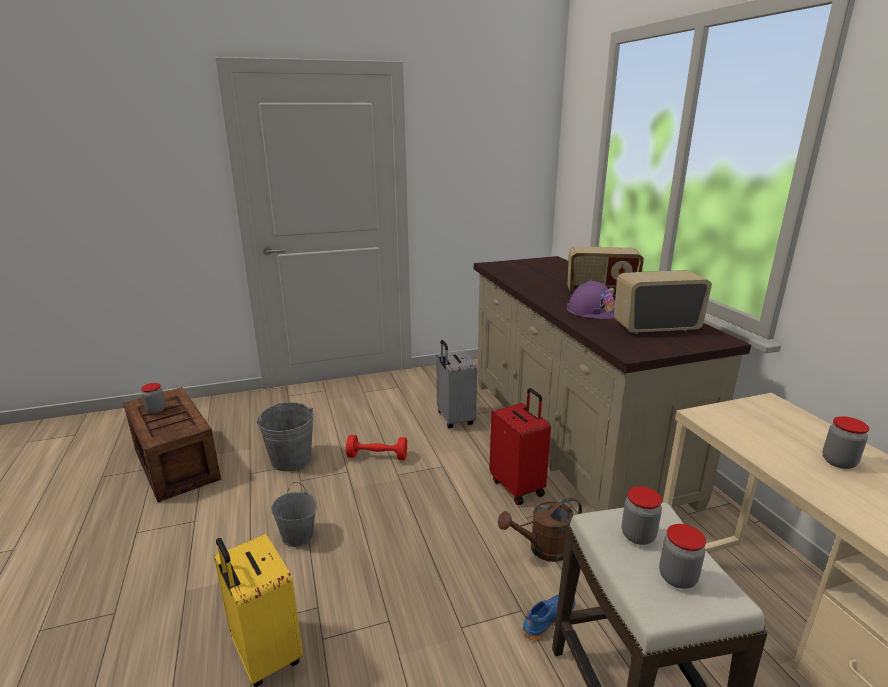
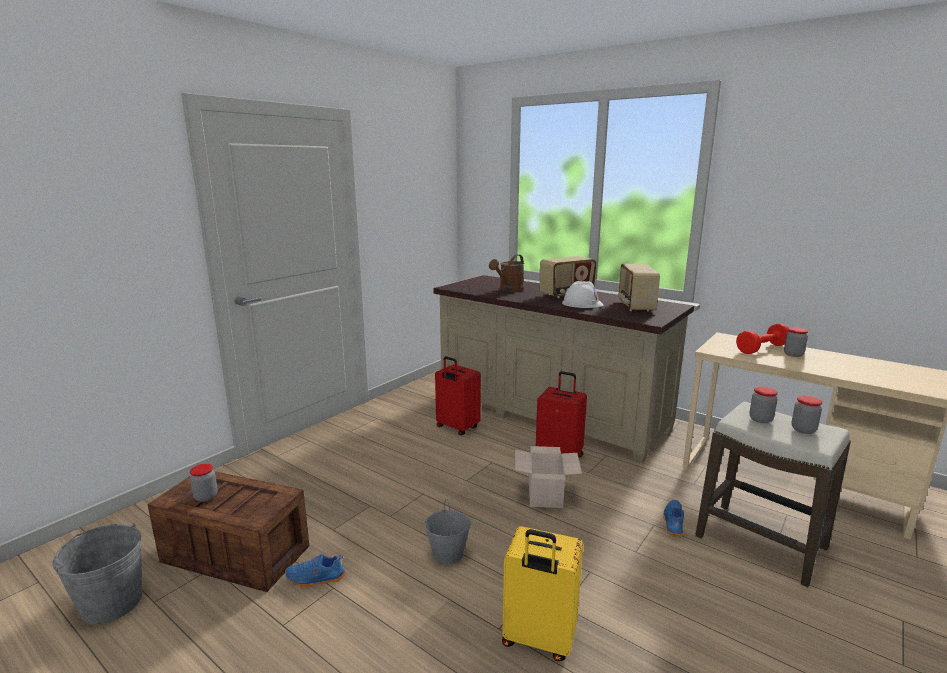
camera: 35 degrees left, 5 degrees down
(193, 508) = (315, 579): none -> blue shoe
(291, 459) = (358, 504): grey bucket -> grey bucket (112, 603)
(377, 457) = (432, 474): red dumbbell -> red dumbbell (762, 349)
(448, 523) = (546, 496): none -> cardboard box
(454, 419) = (457, 428): grey suitcase -> red suitcase
(543, 549) = (621, 486): brown watering can -> brown watering can (509, 290)
(592, 310) = (582, 303): purple hard hat -> white hard hat
(655, 327) = (635, 306): radio -> radio turned 45 degrees counterclockwise

